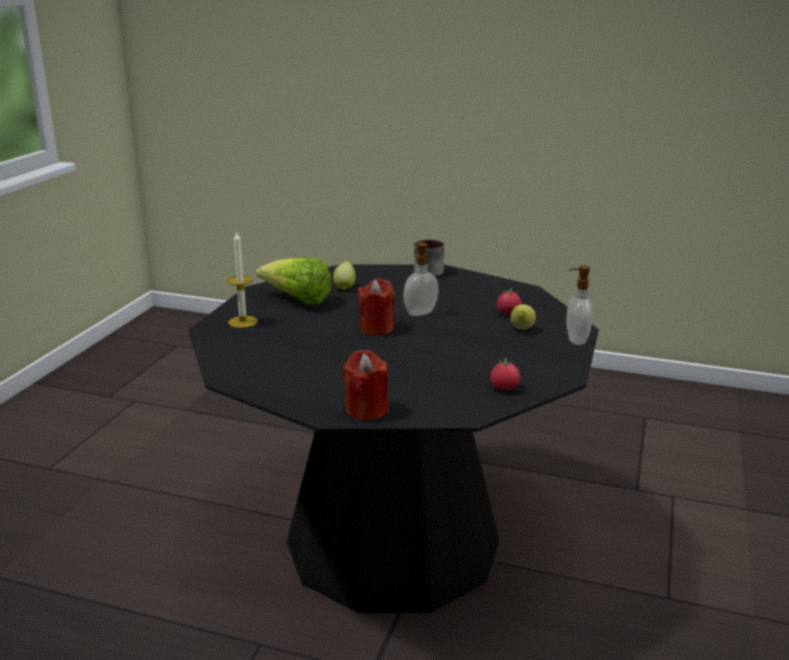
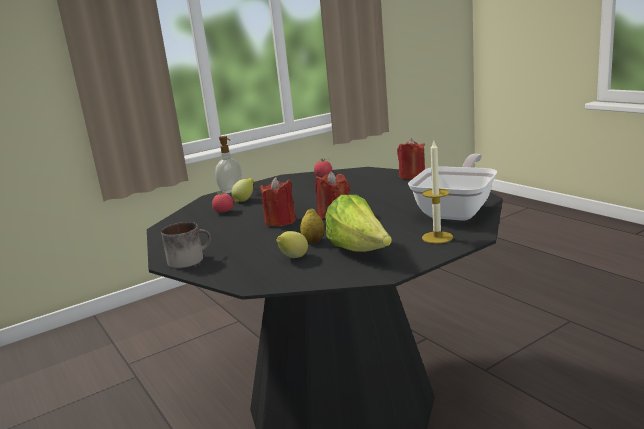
camera: 140 degrees left, 5 degrees down
(246, 355) = (457, 210): none -> frying pan
(351, 301) = (313, 241): none -> lemon
(419, 312) = (280, 221): soap dispenser -> red candle

